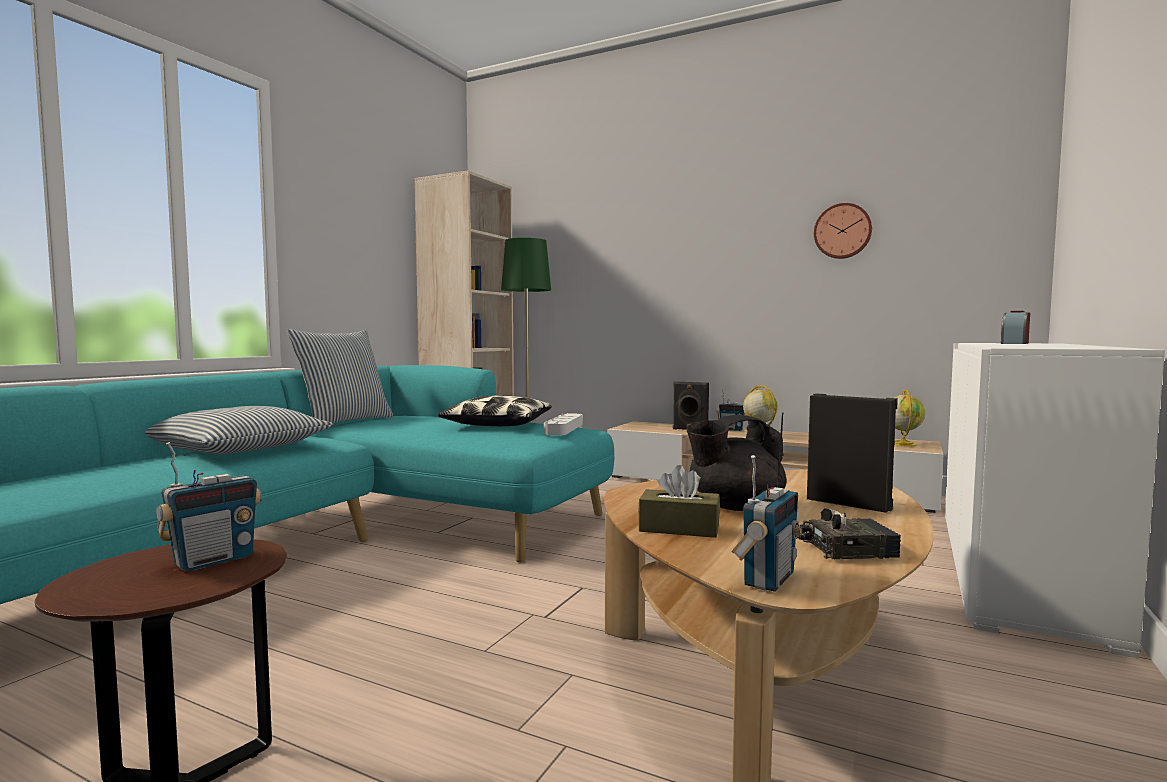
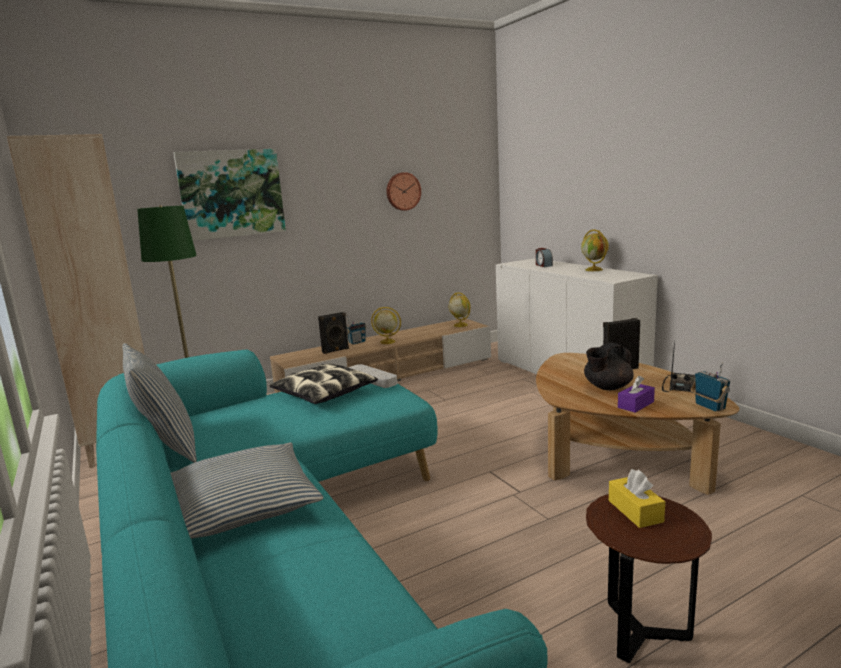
camera: 55 degrees left, 10 degrees up
(213, 560) = (635, 511): radio -> yellow tissue box
(620, 235) = (231, 194): none -> picture
(679, 528) = (635, 405): brown tissue box -> purple tissue box
(734, 506) = (607, 387): black teapot -> black teapot turned 45 degrees clockwise
(1067, 345) = (594, 270): none -> globe

